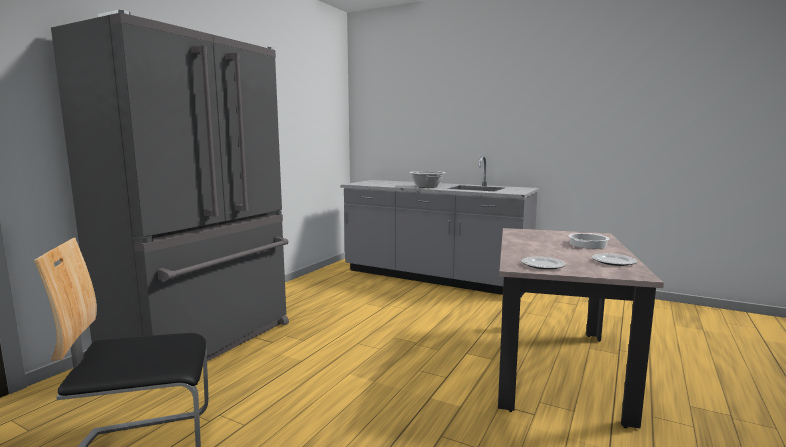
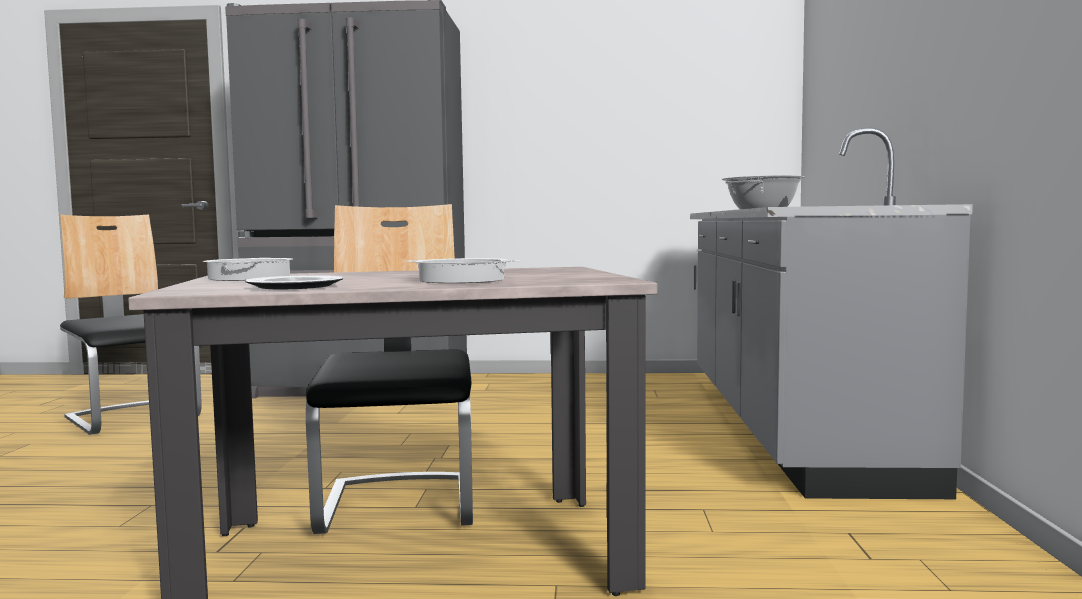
camera: 65 degrees right, 5 degrees down
(488, 362) = (400, 505): none -> chair
(542, 265) = (248, 278): plate -> cooking pot

